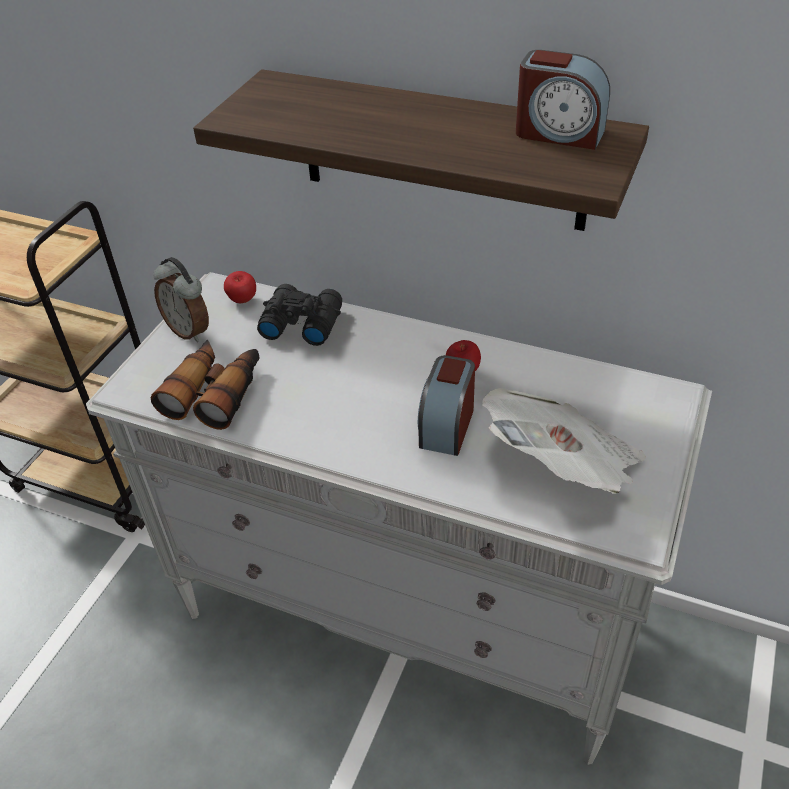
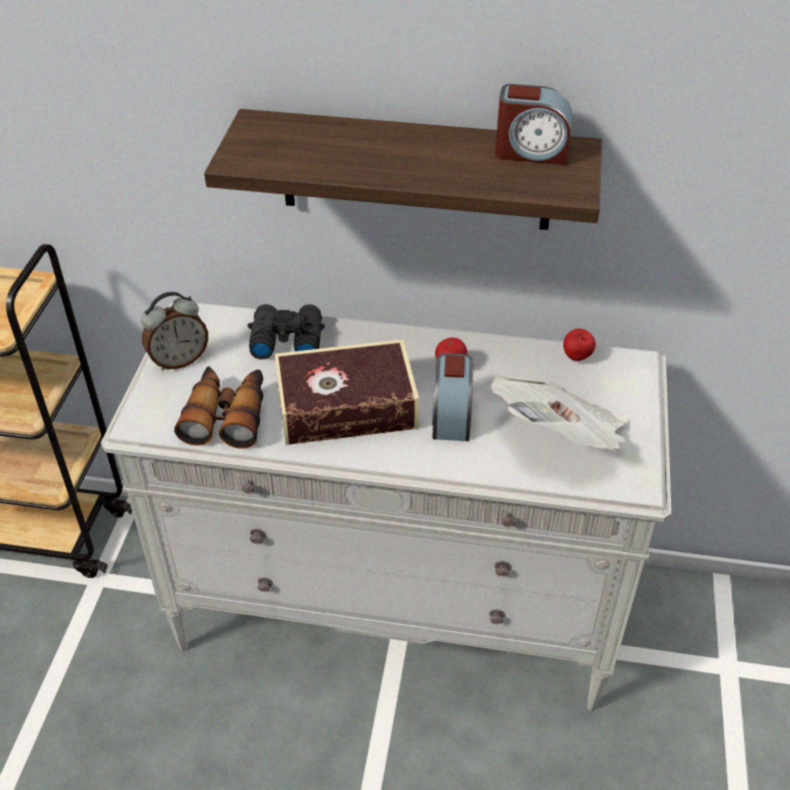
camera: 15 degrees left, 0 degrees up
(189, 330) = (179, 360): alarm clock -> alarm clock turned 60 degrees counterclockwise
(243, 301) = (221, 326): apple -> apple (577, 358)
(339, 399) = (346, 406): none -> book

